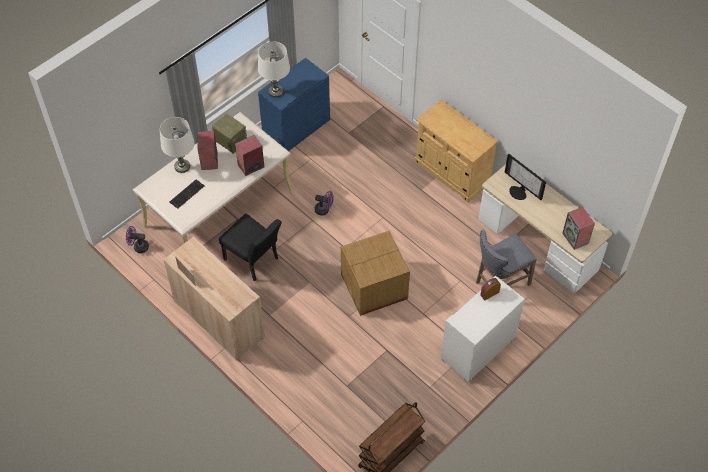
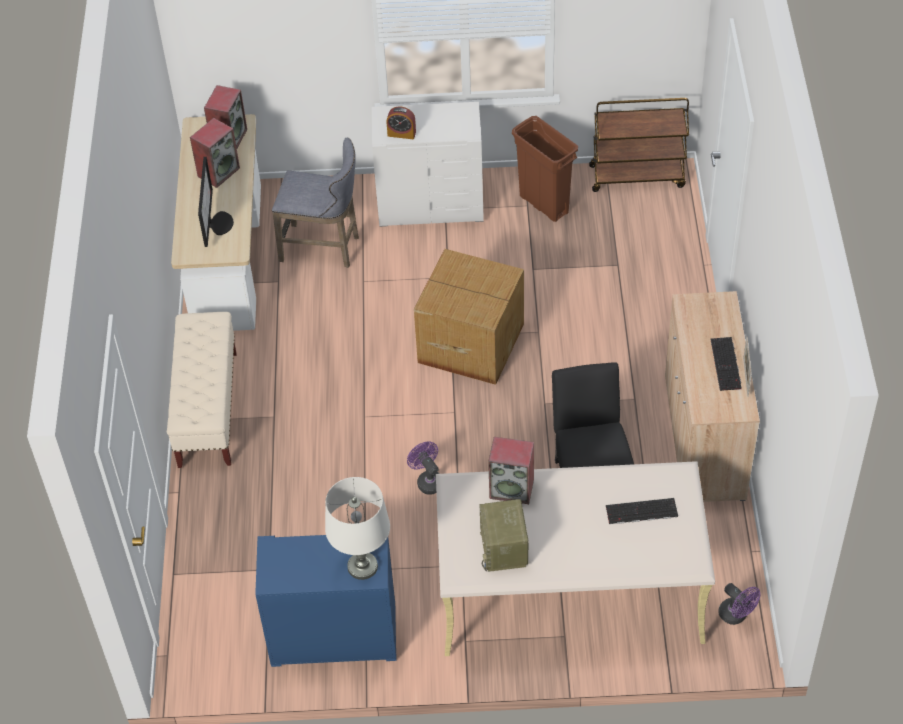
camera: 135 degrees left, 5 degrees down
(182, 166) = (611, 560): white table lamp -> none
(201, 277) = (726, 364): none -> keyboard
(209, 161) = (563, 539): speaker -> speaker (218, 171)
(421, 395) = (544, 204): none -> brown trash can
(452, 172) = (208, 409): beige cabinet -> beige bench

